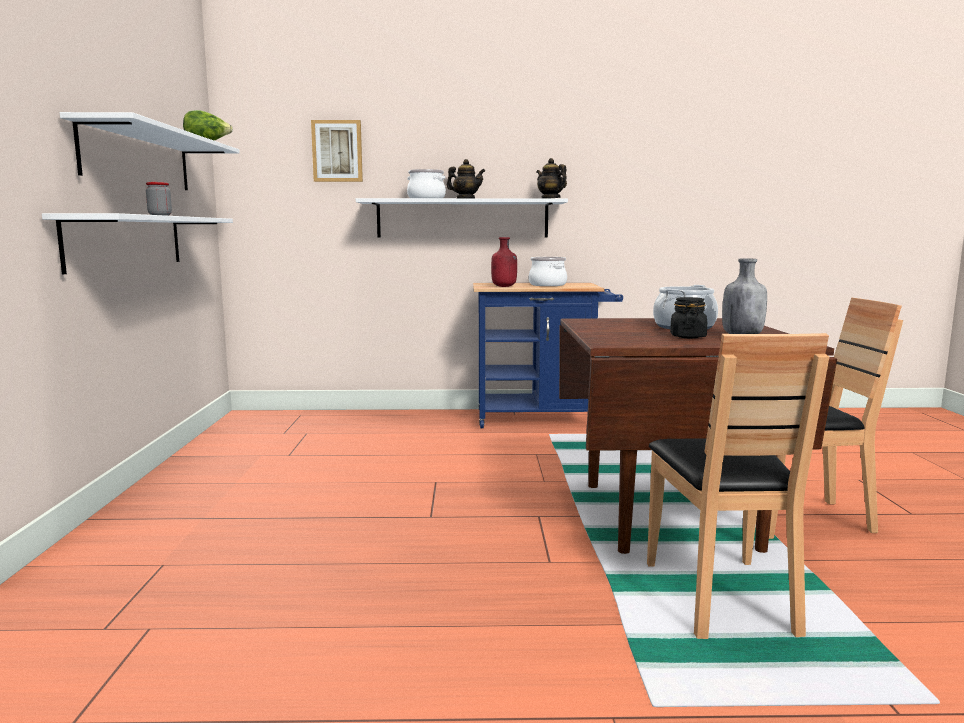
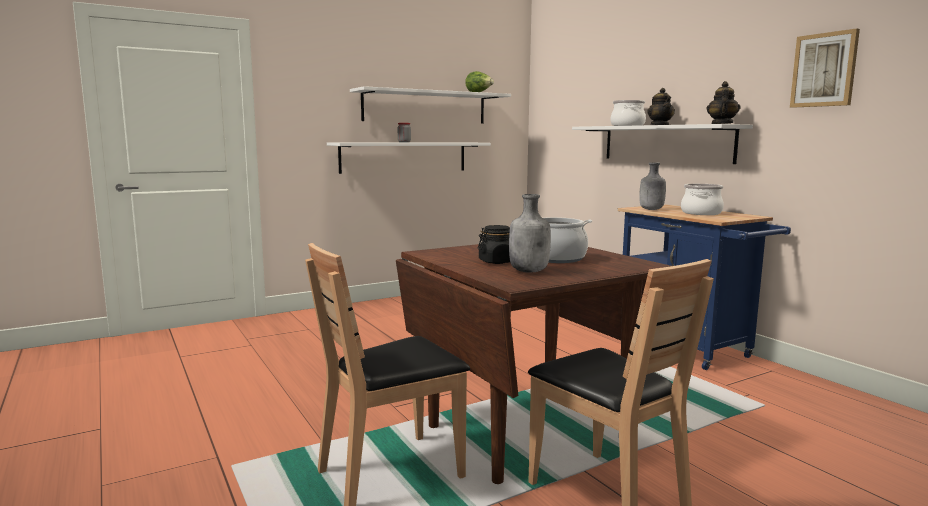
camera: 60 degrees right, 0 degrees up
(337, 151) = (589, 88): picture -> picture (824, 70)
(504, 286) = (651, 209): red bottle -> grey bottle

